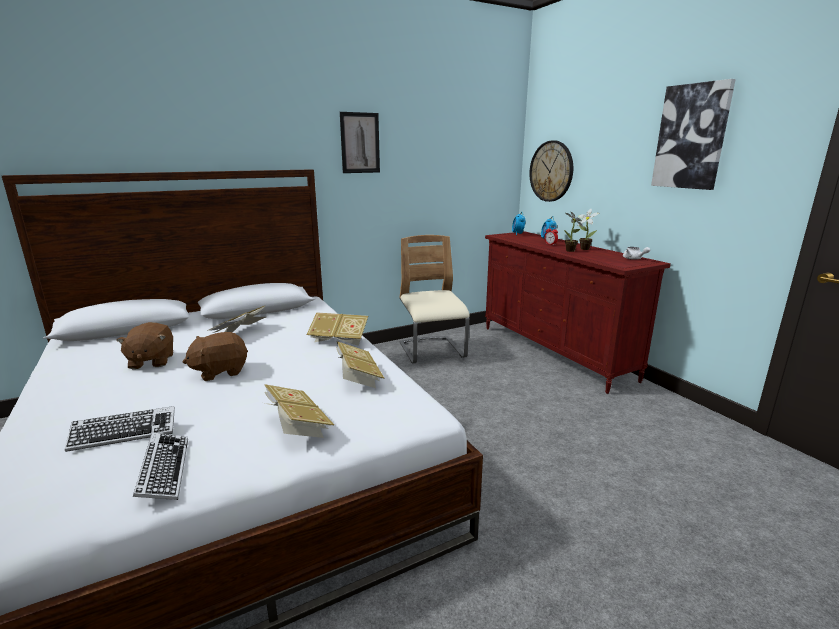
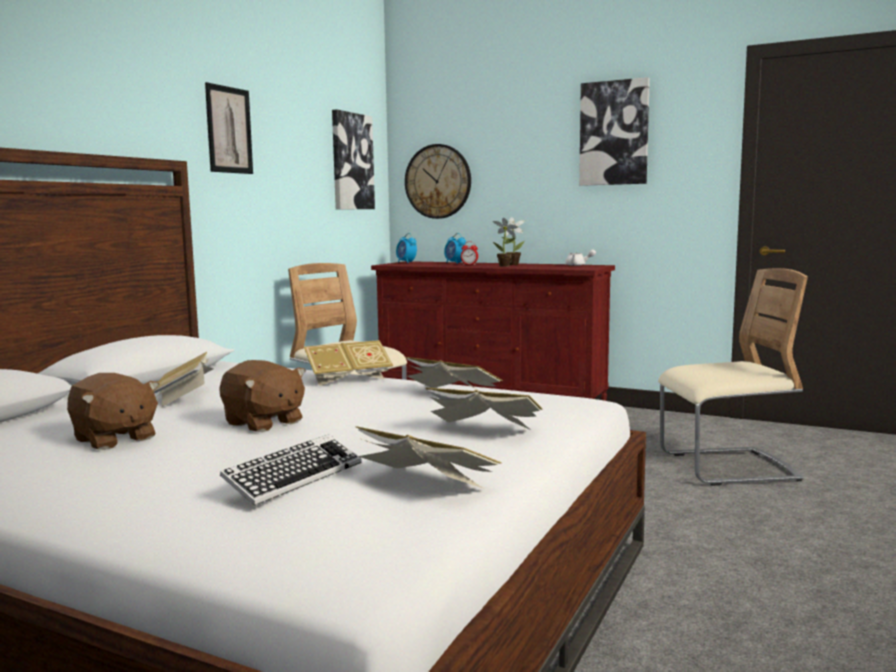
camera: 35 degrees left, 10 degrees down
(164, 470) = (425, 485): keyboard -> book
(220, 371) = (263, 423): brown plush toy -> brown plush toy turned 75 degrees counterclockwise
(481, 156) = (351, 161): none -> picture
(667, 488) = (727, 467): none -> beige chair

